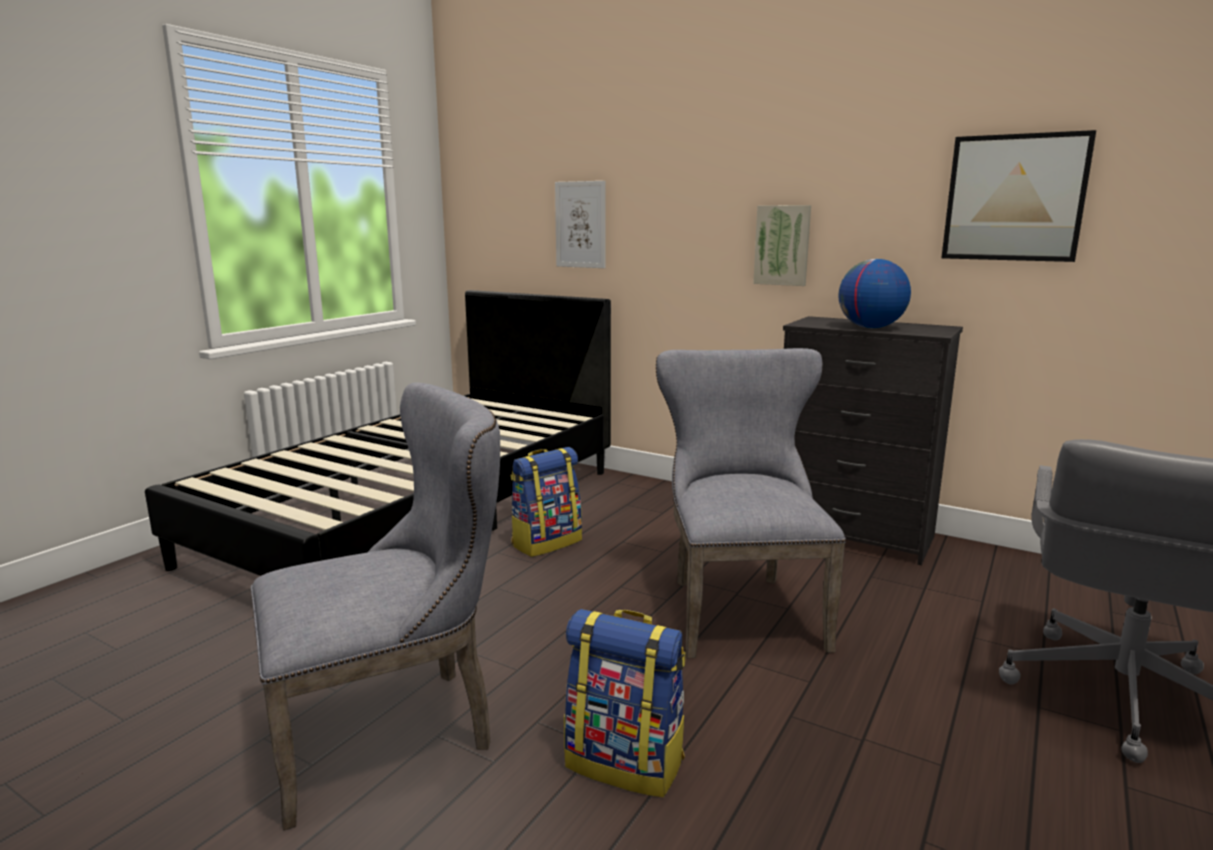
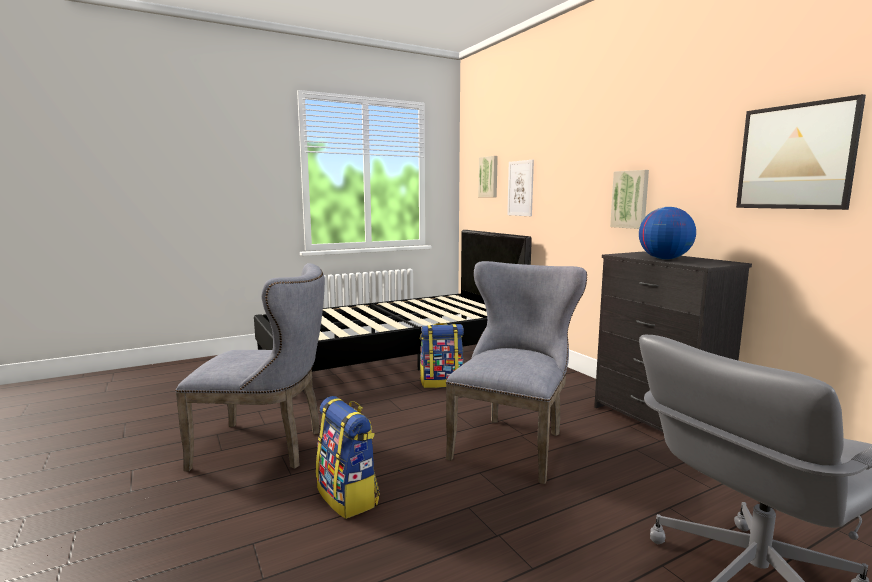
camera: 30 degrees right, 5 degrees down
(512, 204) = (489, 177): none -> picture

